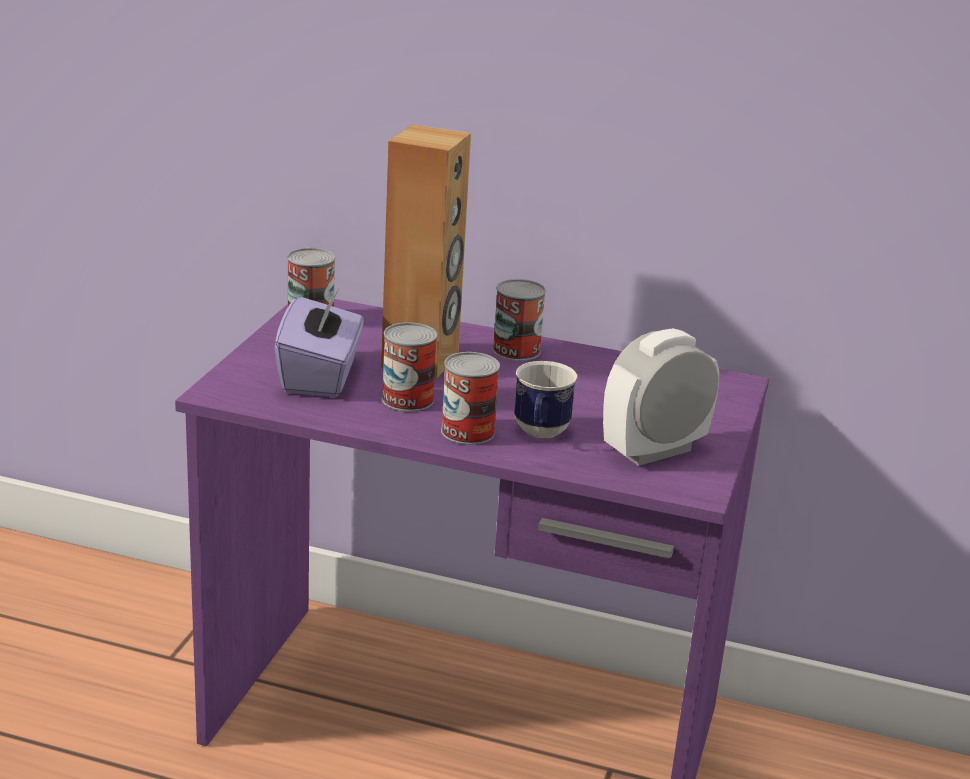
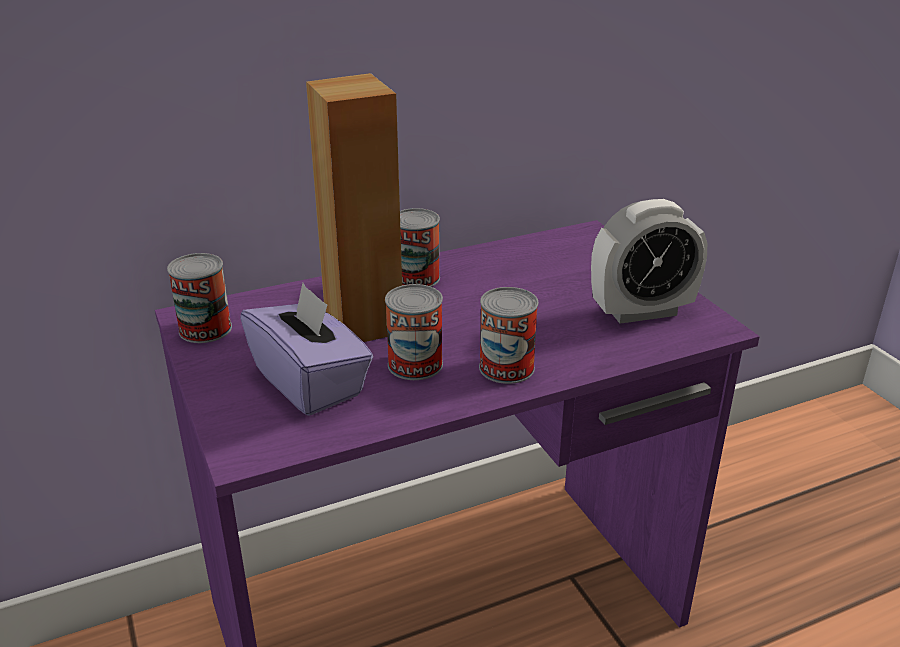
camera: 40 degrees left, 5 degrees up
(540, 434) = (555, 340): mug -> none
(654, 451) = (641, 311): alarm clock -> alarm clock turned 120 degrees counterclockwise

